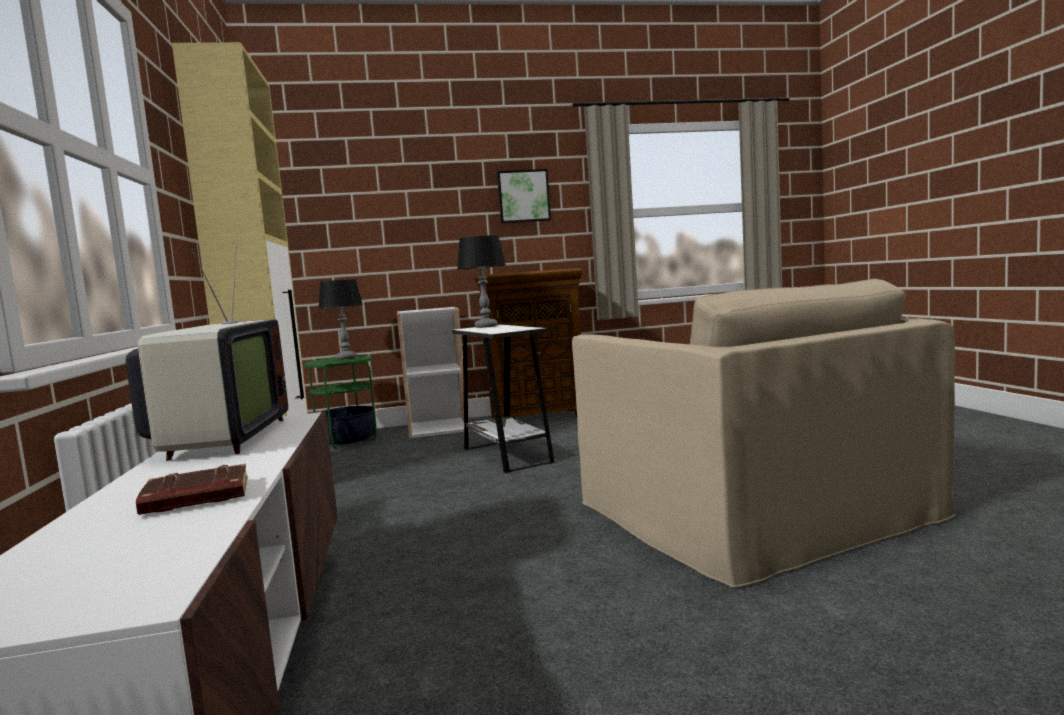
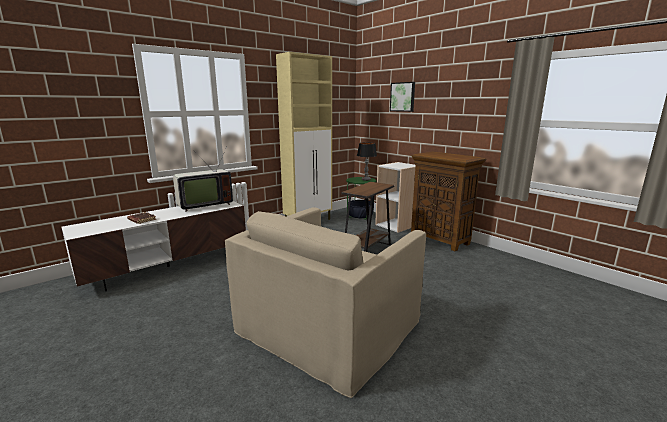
camera: 60 degrees right, 10 degrees up
(486, 326) = (379, 184): table lamp -> none
(506, 455) = (367, 250): white side table -> brown side table
(523, 196) = (470, 105): picture -> picture (403, 97)

